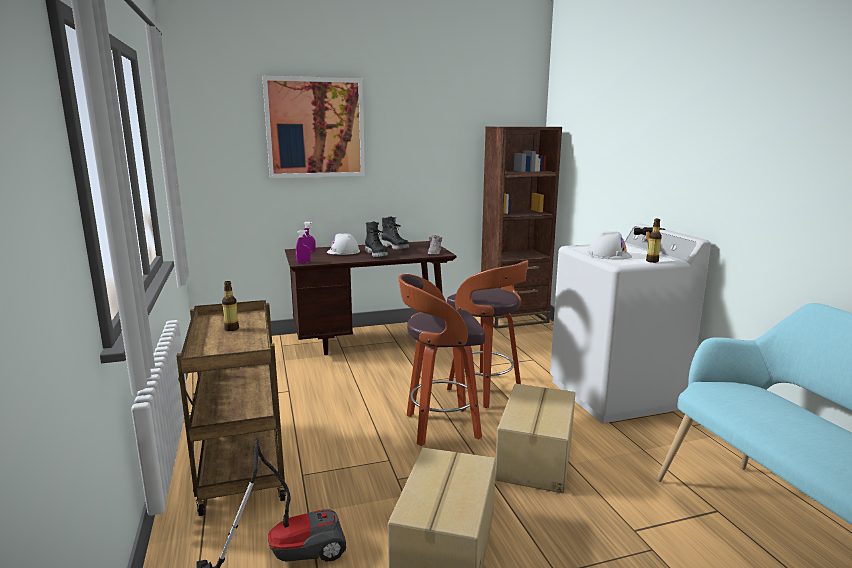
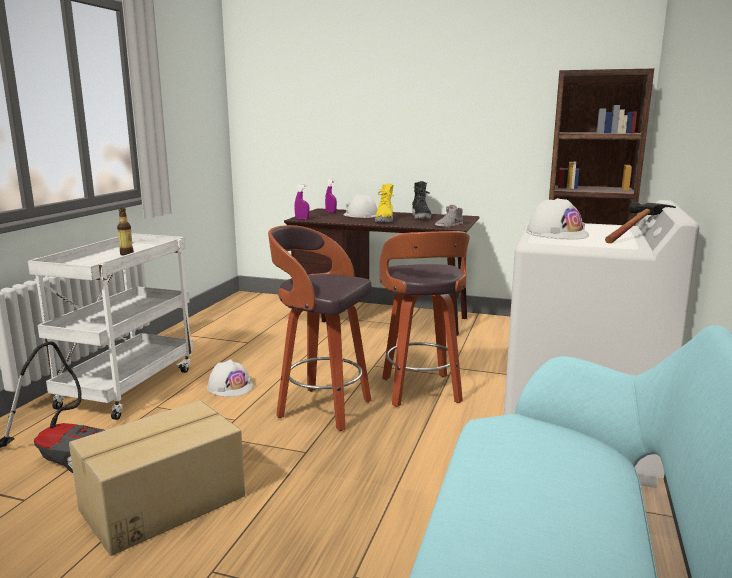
camera: 35 degrees right, 0 degrees up
(241, 467) = (128, 387): brown cart -> white cart
(315, 128) = (354, 80): picture -> none
(339, 434) = (230, 386): none -> white hard hat
(377, 254) = (385, 220): black boot -> yellow boot
(537, 458) = (369, 468): cardboard box -> none
(652, 261) = (595, 245): bottle -> none

